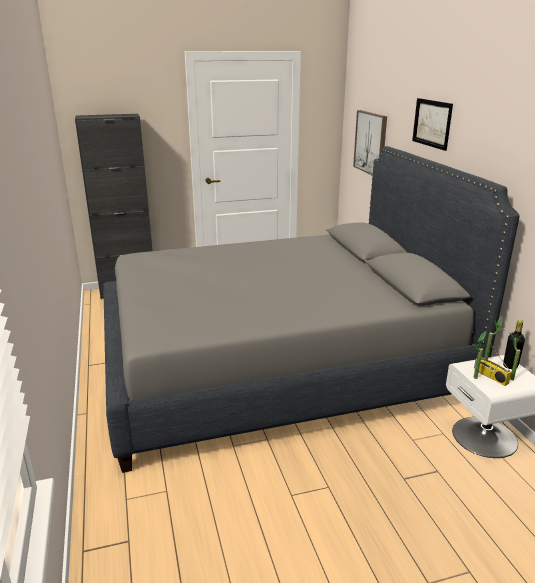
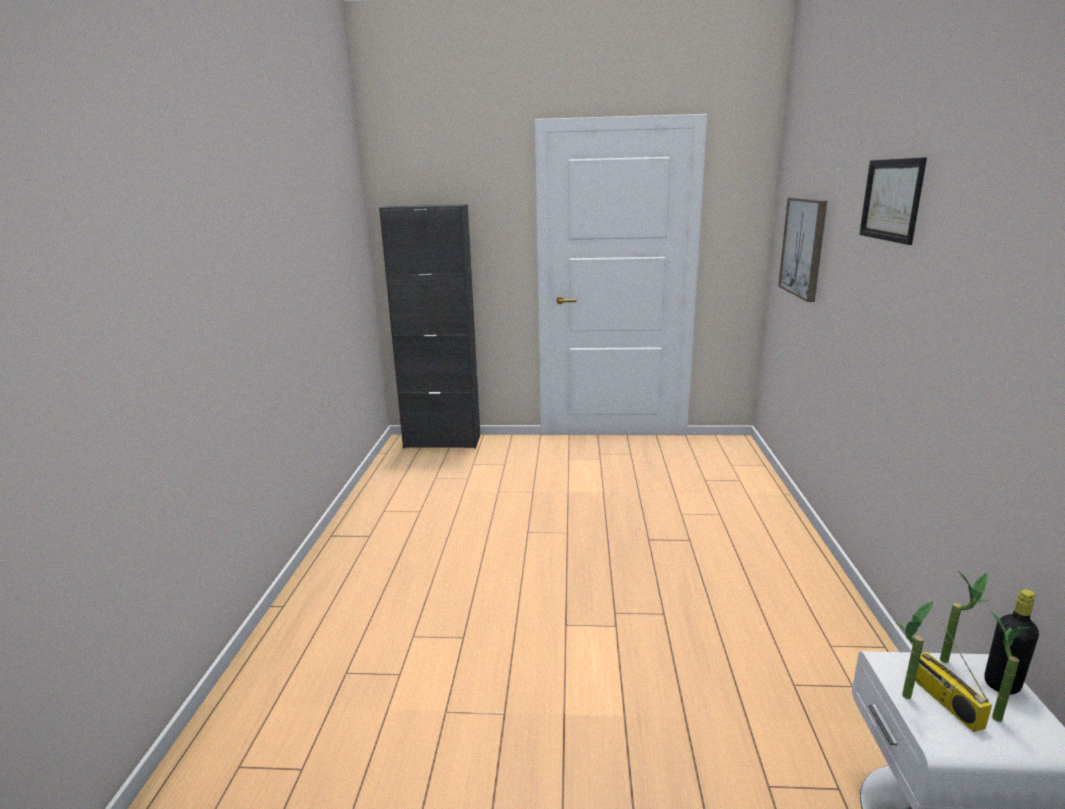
camera: 20 degrees right, 5 degrees down
(277, 366) = (585, 585): grey bed -> none

